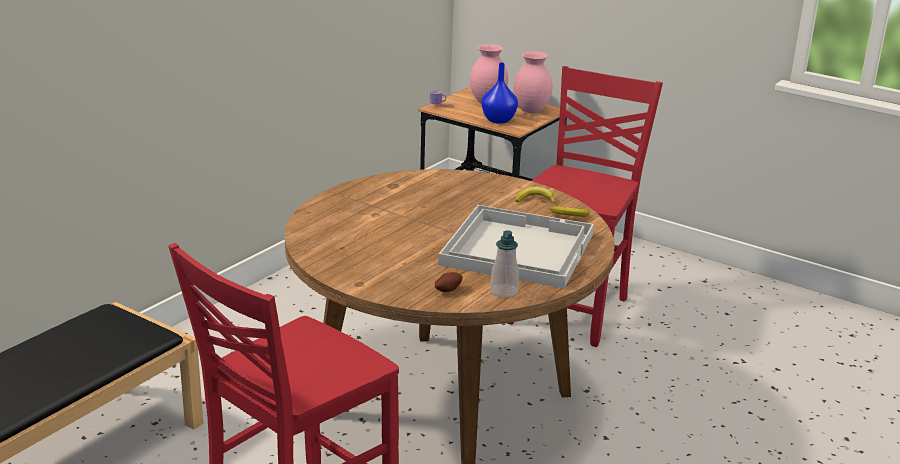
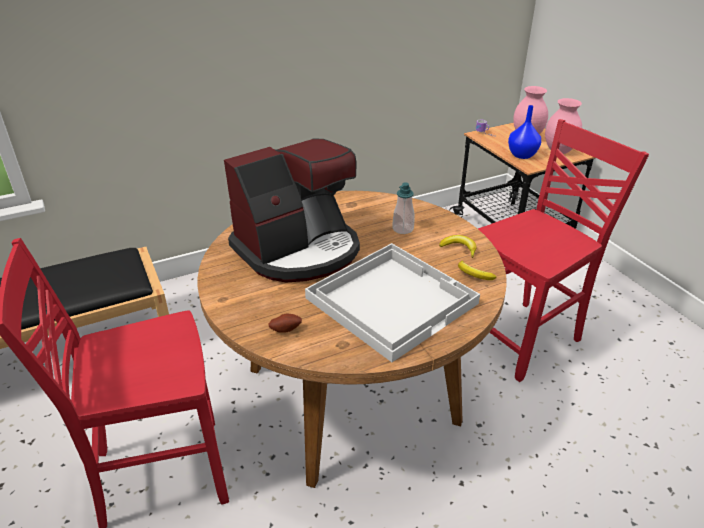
camera: 30 degrees right, 10 degrees up
(386, 232) = (299, 250): none -> coffee machine
(504, 291) = (332, 347): soap dispenser -> soap dispenser (403, 229)

